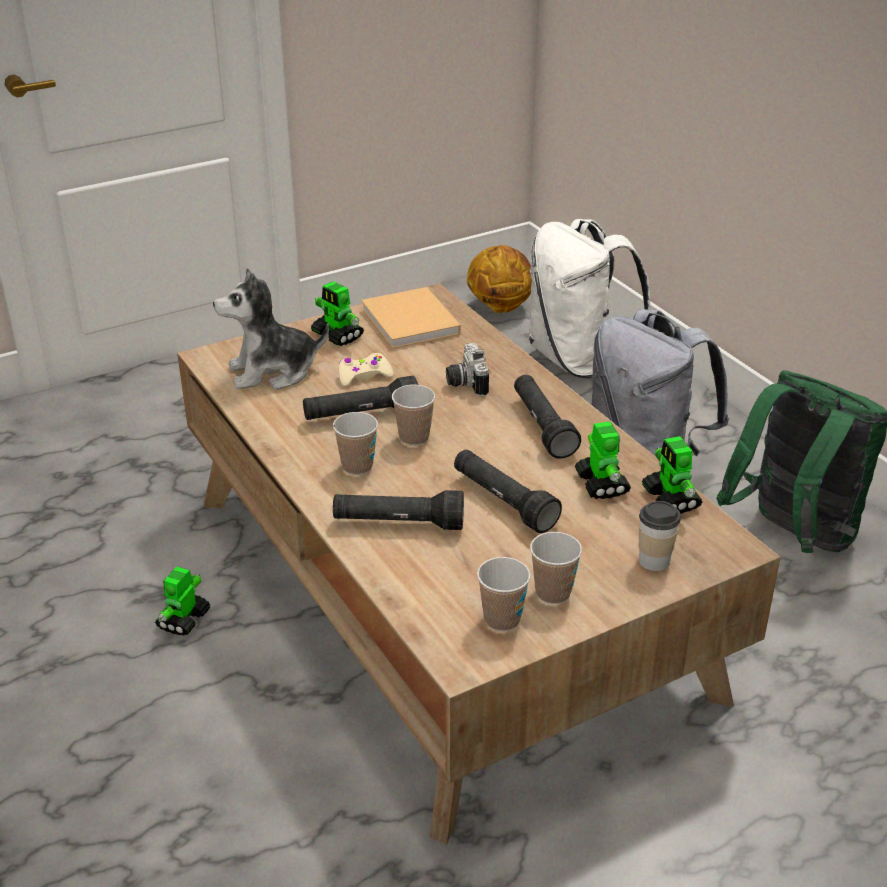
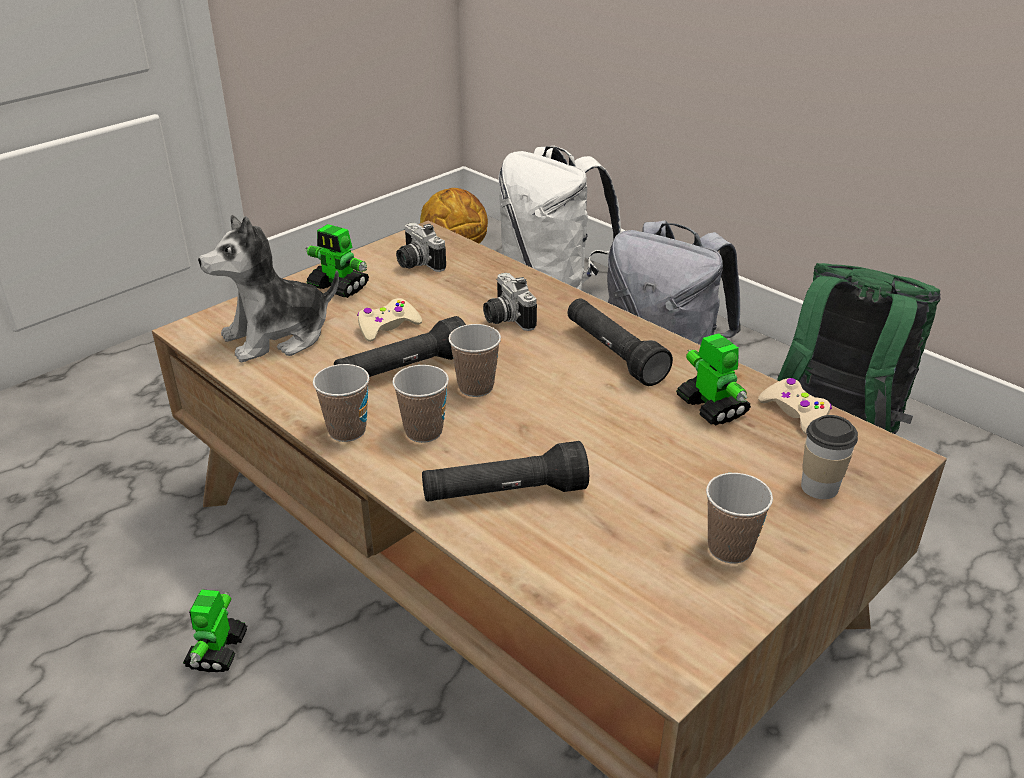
camera: 15 degrees left, 0 degrees up
(411, 323) = (416, 263): beige book -> camera
(502, 619) = (688, 596): cup -> cup (347, 431)
(503, 502) = (614, 446): black flashlight -> none
(671, 499) = (795, 413): toy robot -> beige game controller

